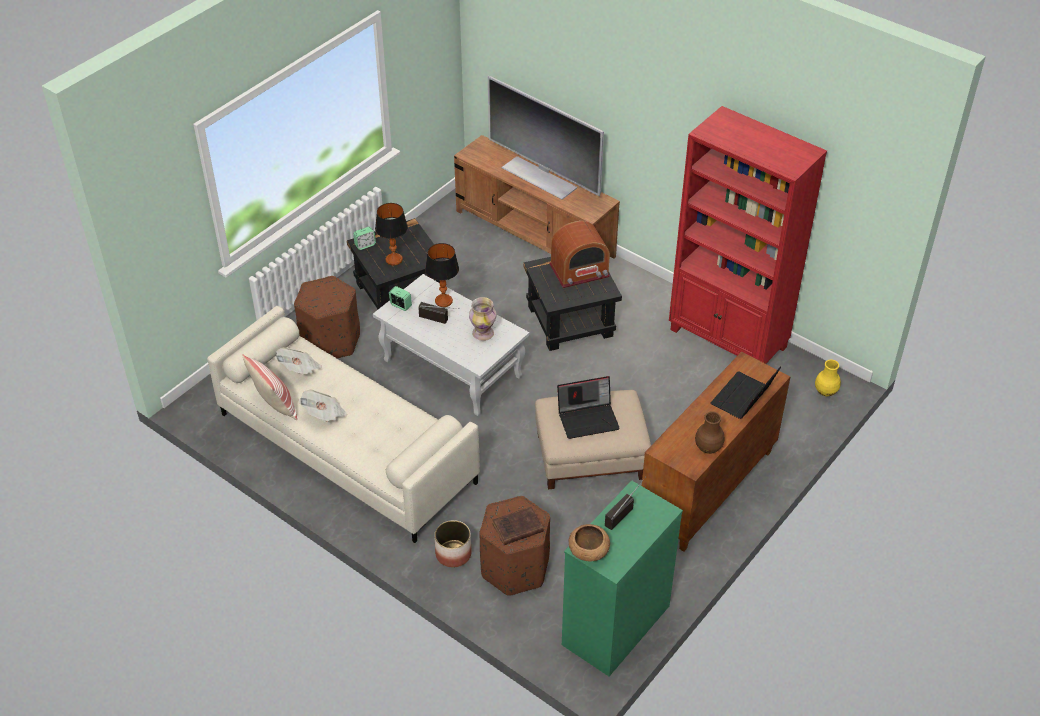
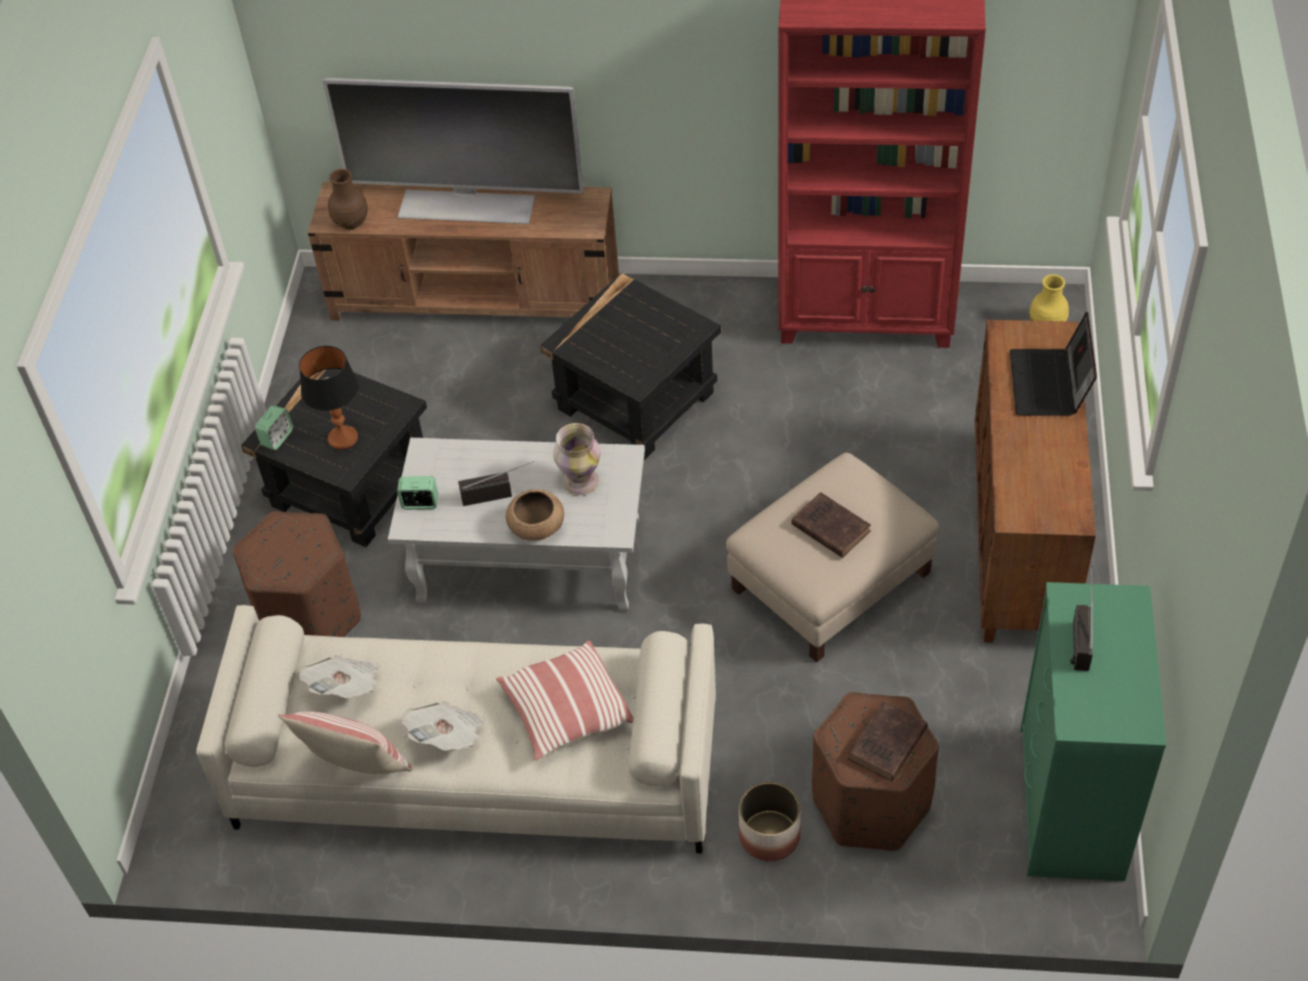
camera: 30 degrees left, 5 degrees up
(385, 432) = (565, 711): none -> pillow
(443, 301) = (479, 463): table lamp -> none
(579, 271) = (631, 318): radio -> none
(588, 418) = (829, 527): laptop -> brown book
(588, 552) = (1089, 721): brown bowl -> brown bowl (537, 528)
(707, 447) = (1068, 479): brown vase -> brown vase (350, 223)

